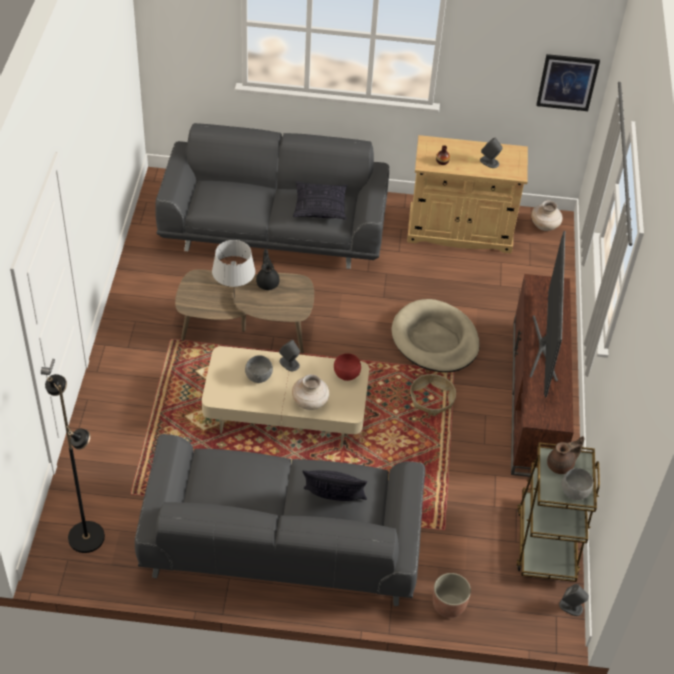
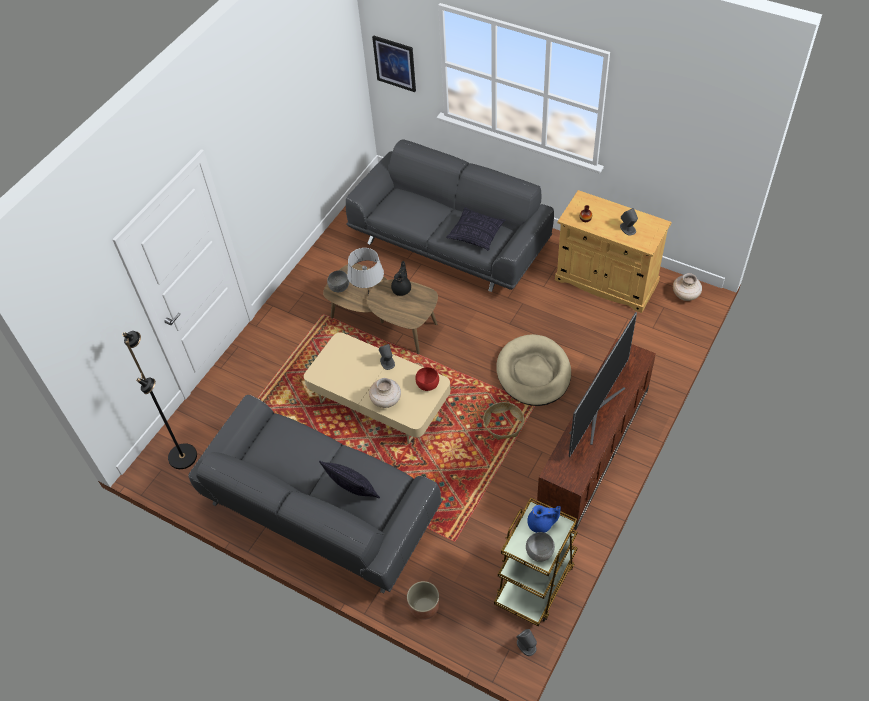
camera: 30 degrees right, 5 degrees up
(259, 377) = (358, 367): grey bowl -> grey bowl (340, 288)
(561, 465) = (541, 524): brown teapot -> blue teapot
(567, 82) = (714, 171): picture -> picture (395, 63)

